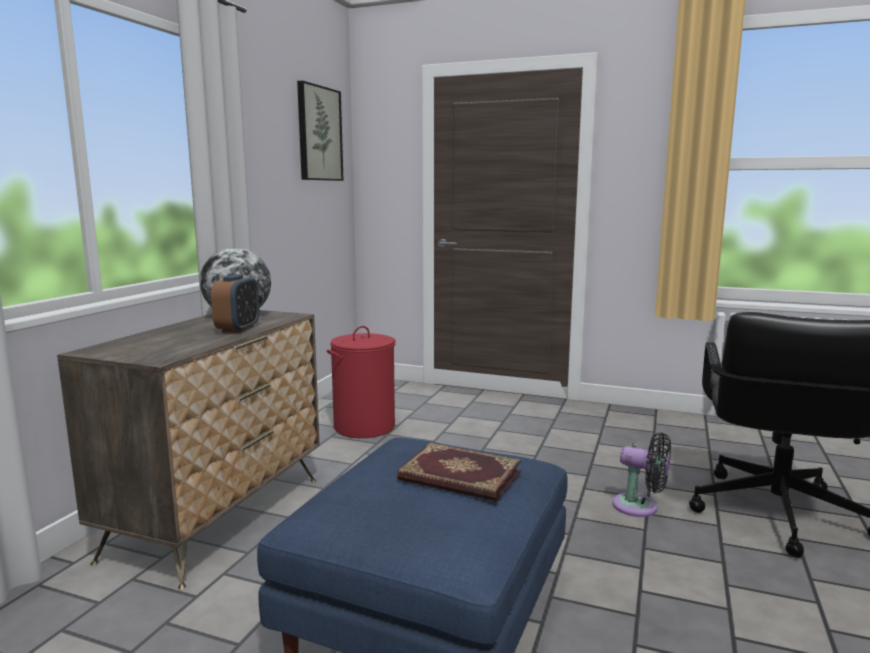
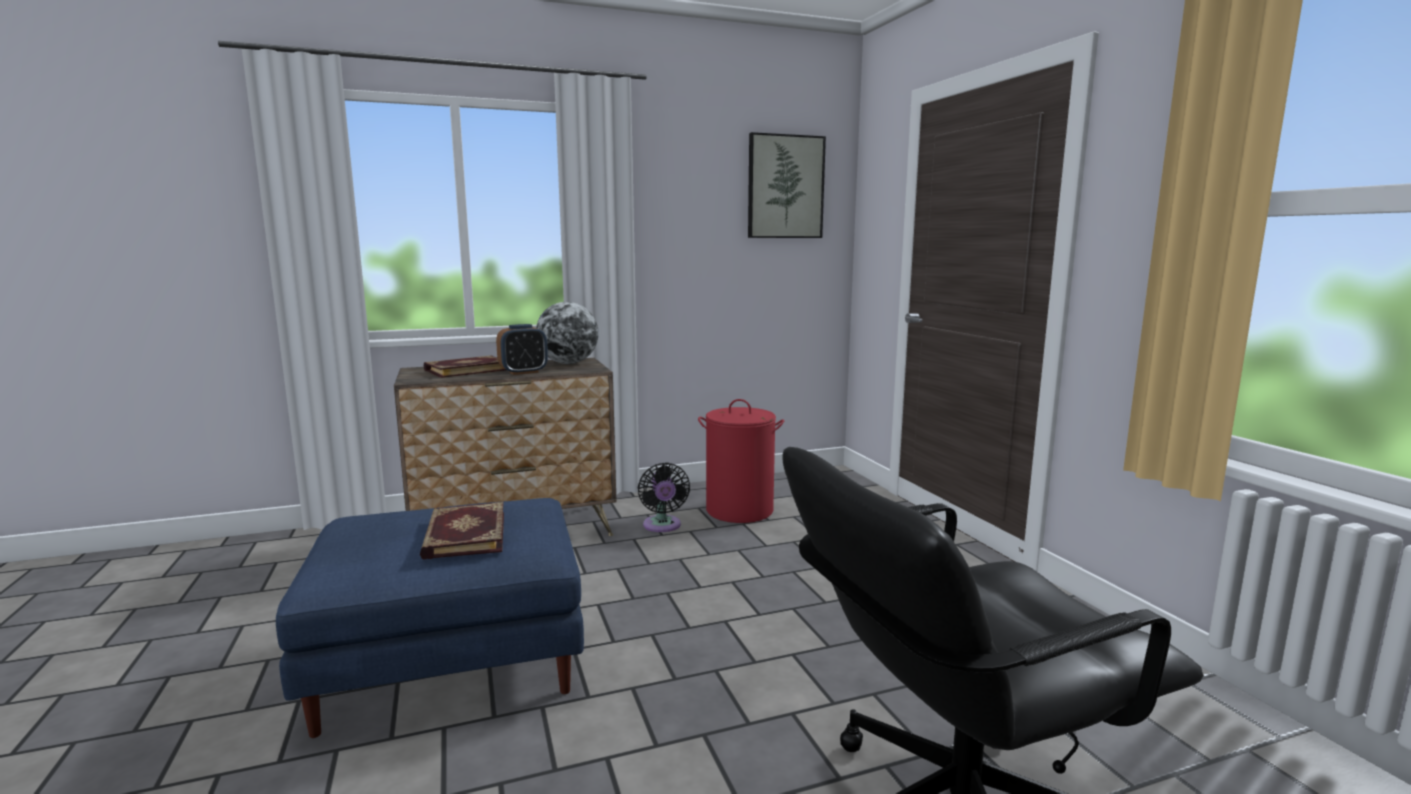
camera: 50 degrees right, 0 degrees up
(162, 339) = (466, 370): none -> book
(640, 507) = (800, 704): black fan -> black fan (662, 526)

